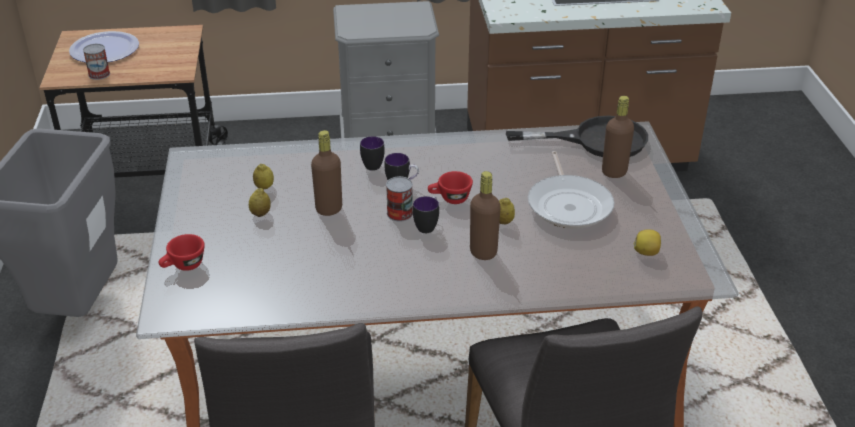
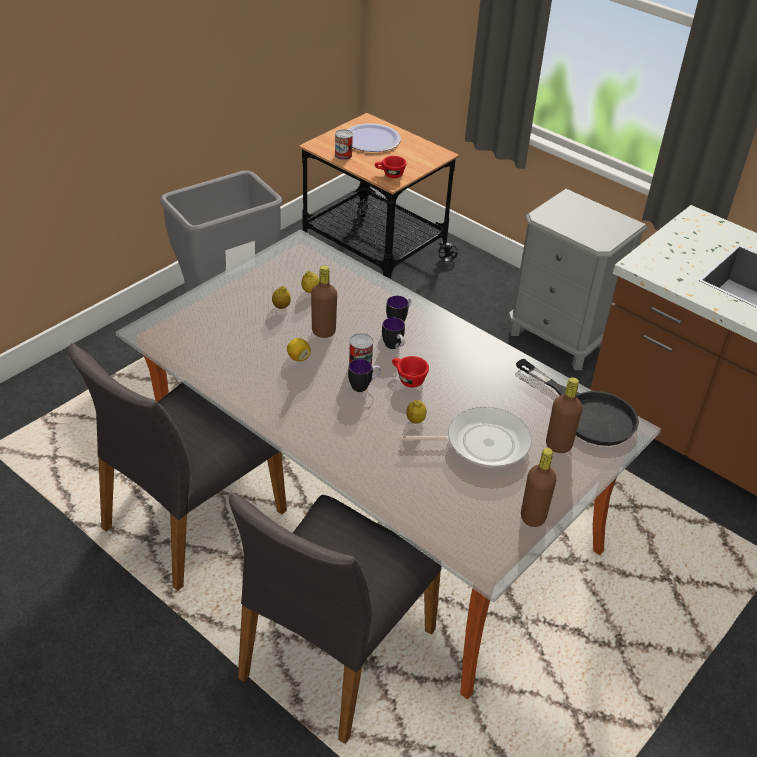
camera: 45 degrees right, 5 degrees up
(183, 266) = (193, 309): red cup -> red cup (389, 175)
(483, 252) = (367, 430): brown bottle -> brown bottle (533, 517)
(569, 204) = (482, 443): frying pan -> frying pan turned 135 degrees counterclockwise
(646, 252) = (477, 517): lemon -> lemon (298, 357)

